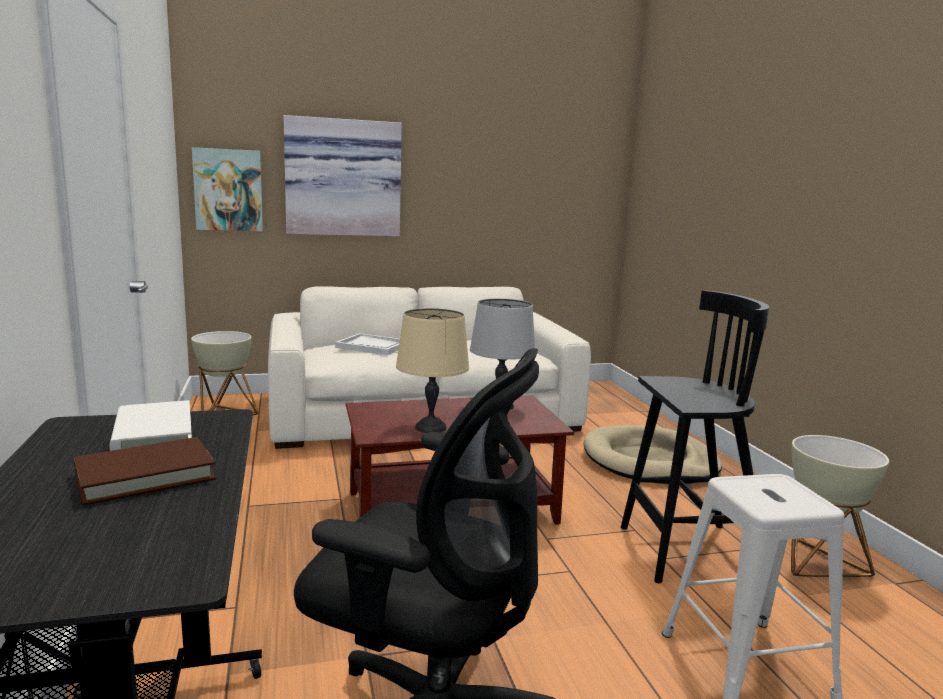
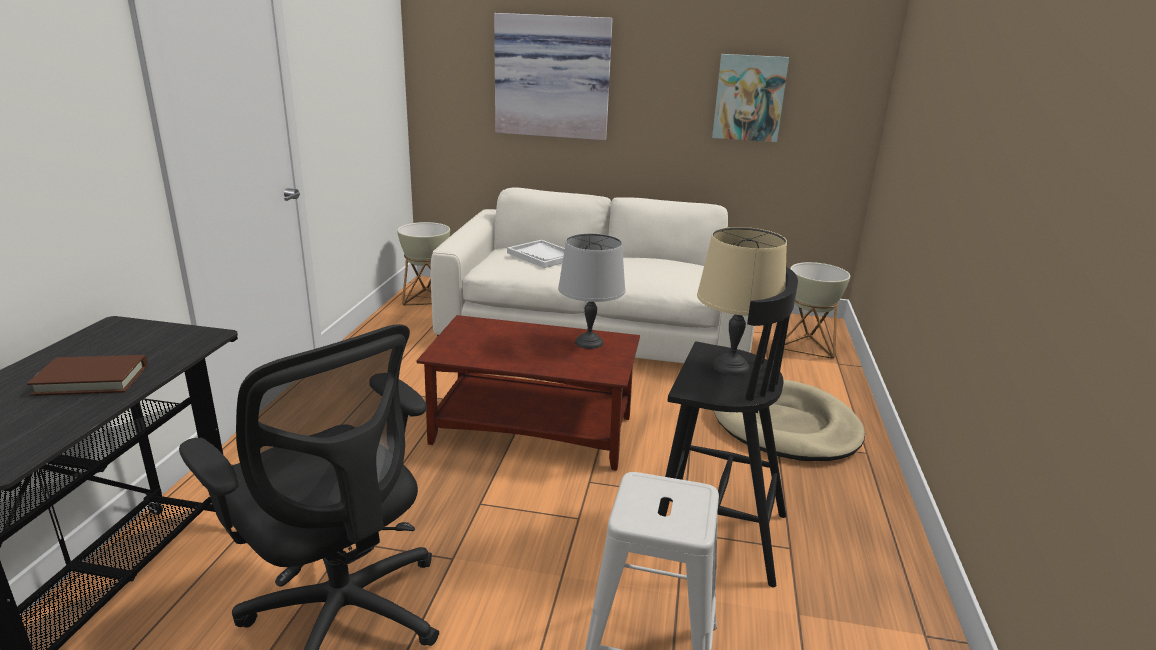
camera: 25 degrees right, 10 degrees up
(153, 434) = (146, 343): white book -> none
(228, 190) = (447, 87): picture -> picture (749, 98)
(430, 428) = (496, 355): beige table lamp -> beige table lamp (730, 367)
(819, 562) = (857, 585): planter -> planter (807, 347)

